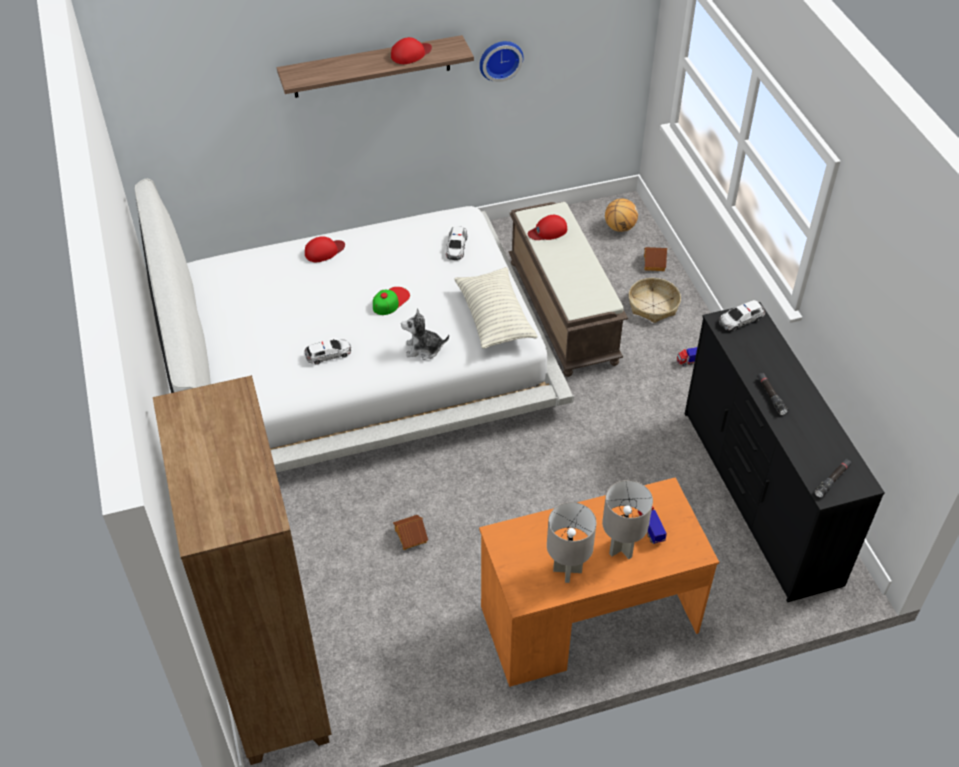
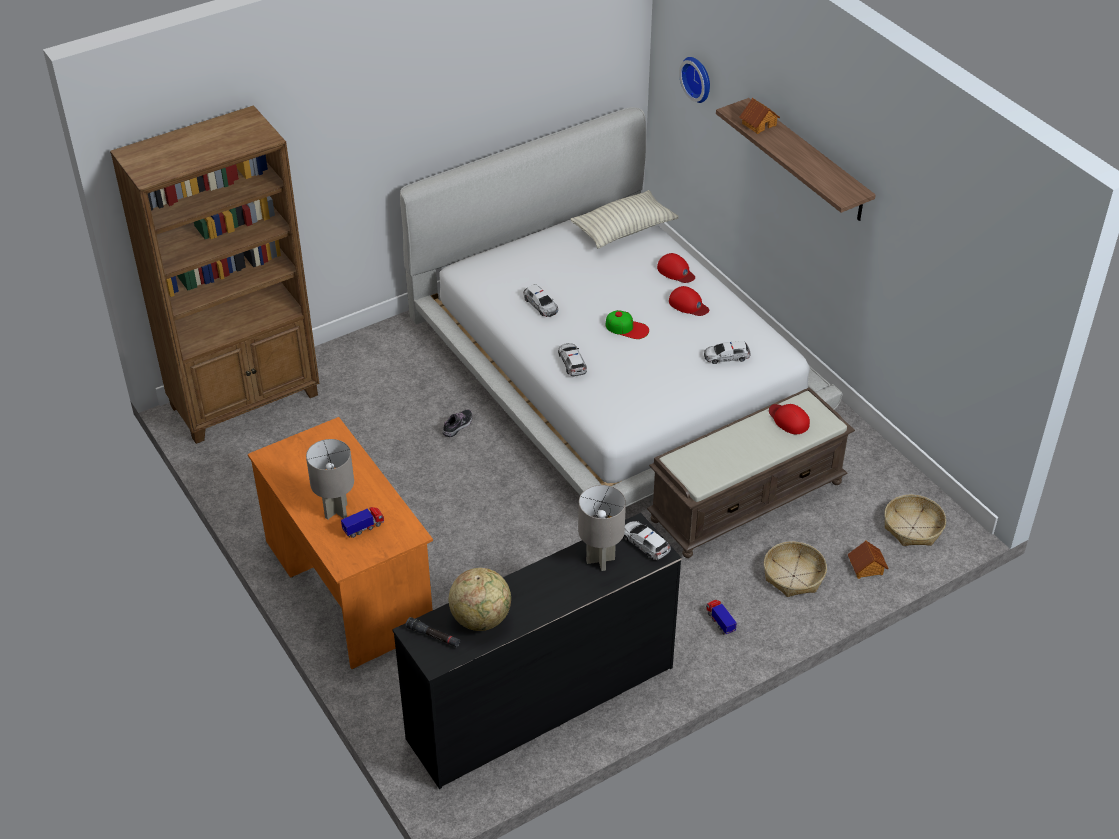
camera: 75 degrees right, 5 degrees down
(394, 491) = (458, 426): none -> shoe
(410, 536) = (410, 446): toy house -> toy house (758, 124)
(411, 54) = (819, 168): red cap -> red cap (688, 305)
(424, 349) = (572, 363): plush toy -> toy car
(494, 317) = (636, 402): pillow -> pillow (624, 230)
(500, 59) = (899, 249): wall clock -> wall clock (698, 78)
(568, 571) = (303, 479): grey table lamp -> grey table lamp (600, 560)
(619, 227) = (912, 528): basketball -> basket
(771, 396) = (537, 578): black flashlight -> none
(814, 443) = (481, 619): none -> globe

